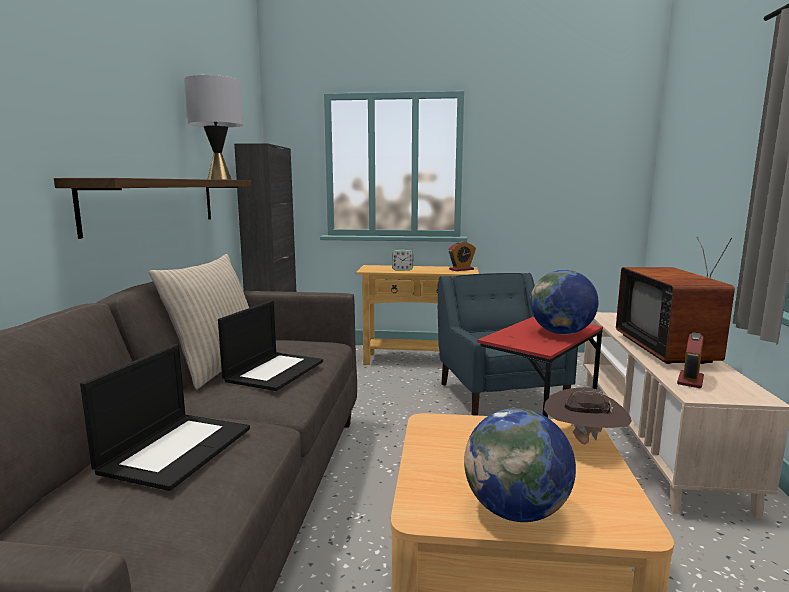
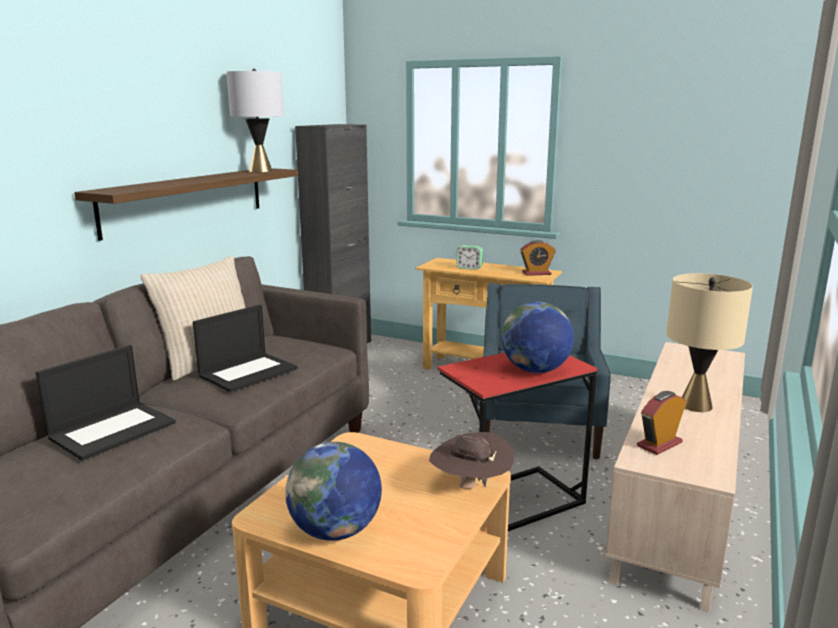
camera: 20 degrees right, 5 degrees up
(671, 350) = (696, 405): television -> beige table lamp

